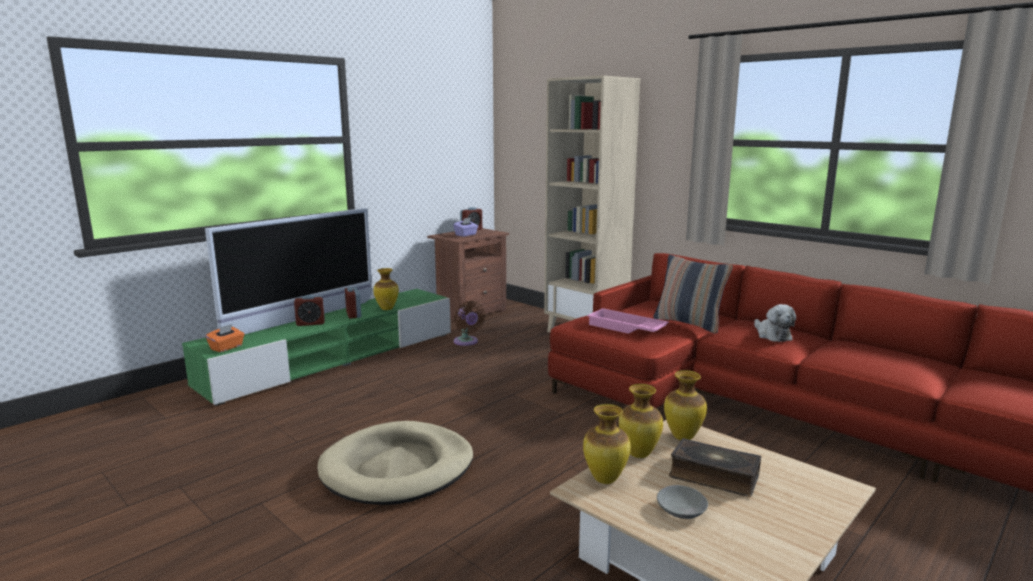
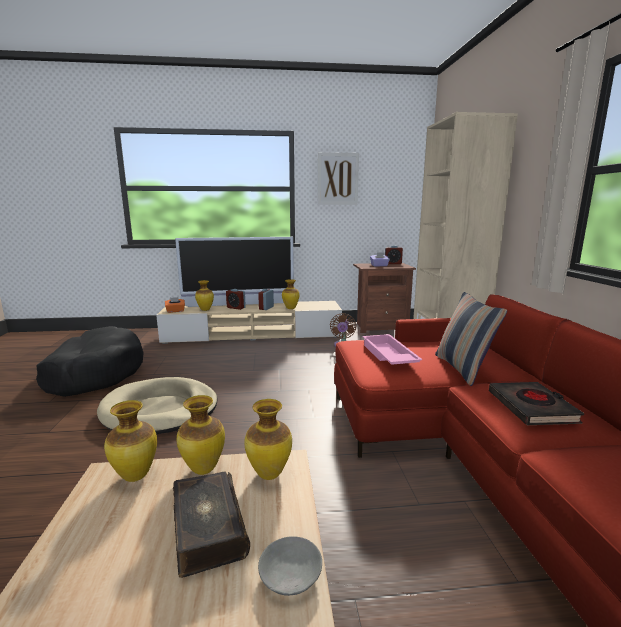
camera: 40 degrees right, 0 degrees up
(197, 471) = (94, 373): none -> black dog bed
(272, 335) = (205, 310): none -> vase
(334, 358) = (253, 335): green tv stand -> beige tv stand
(400, 124) = (337, 179): none -> picture
(681, 511) = (108, 544): grey bowl -> grey bowl (290, 576)
(772, 335) = (532, 408): plush toy -> black book

